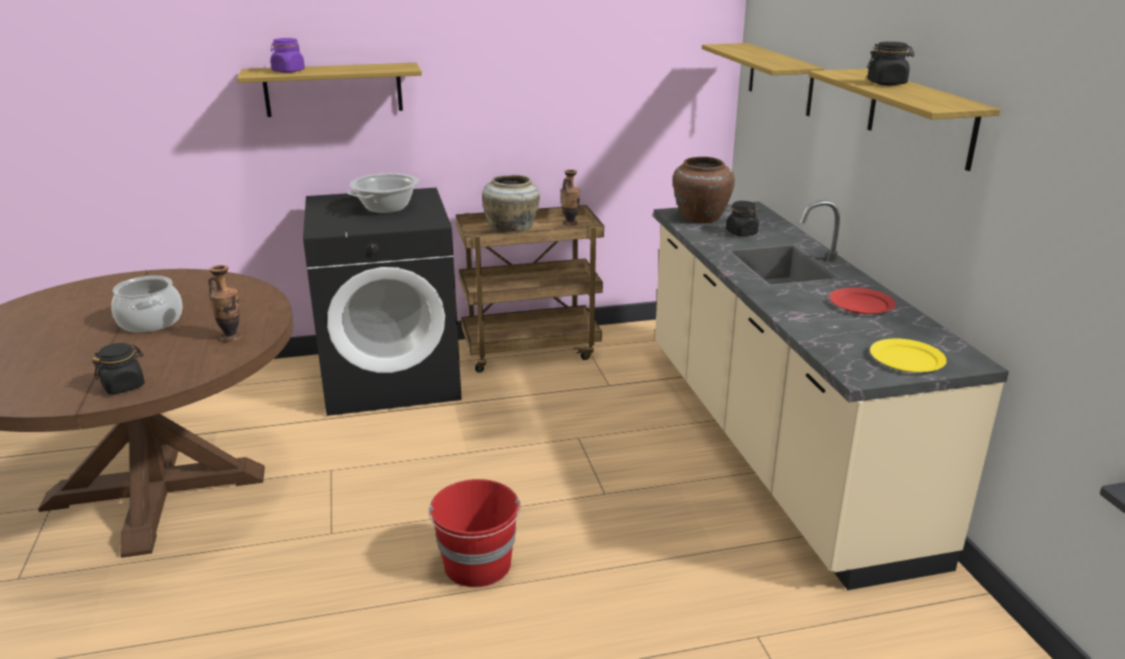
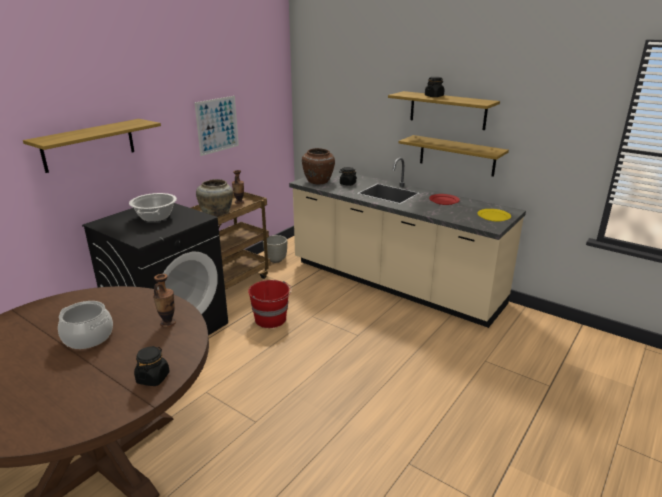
camera: 40 degrees left, 0 degrees up
(288, 71) = (69, 136): purple jar -> none
(478, 565) = (349, 395): red bucket -> red bucket (271, 319)
(562, 91) = (217, 125): none -> picture
(636, 340) = (276, 260): none -> grey planter
(780, 78) = (332, 102): shelf -> shelf (457, 155)

